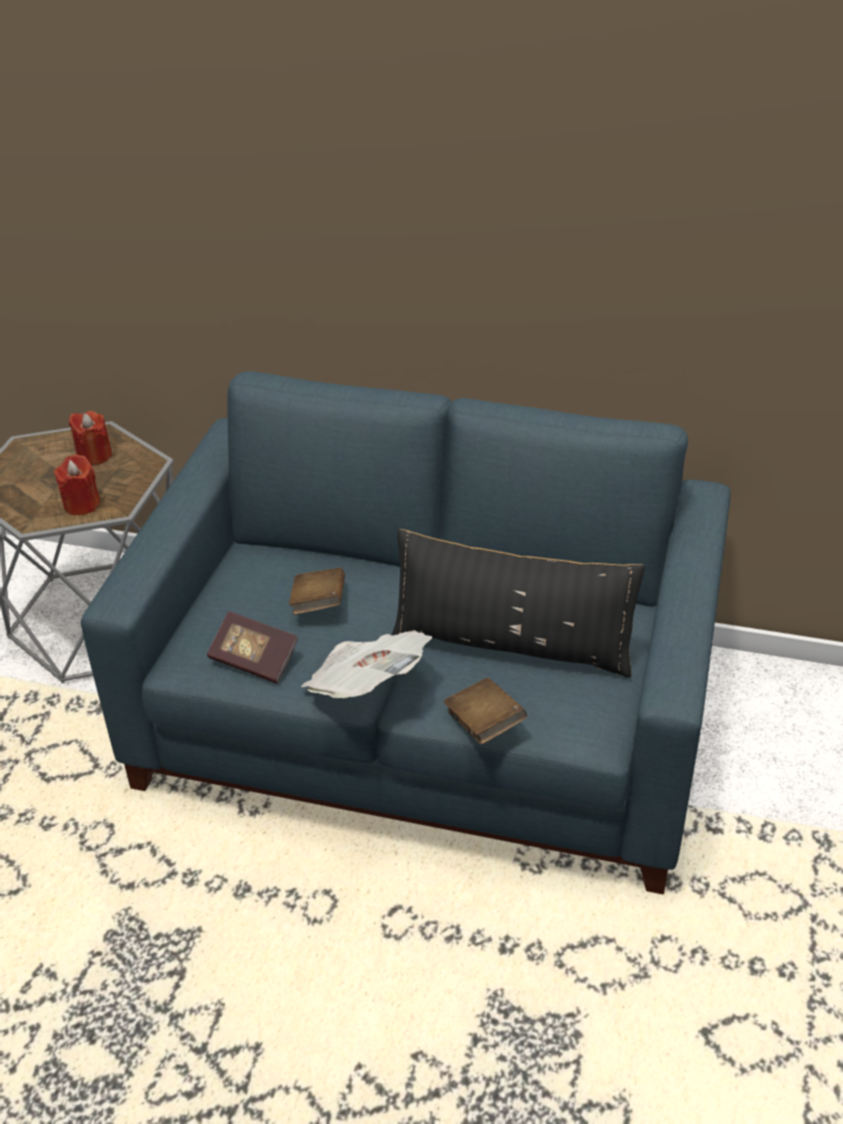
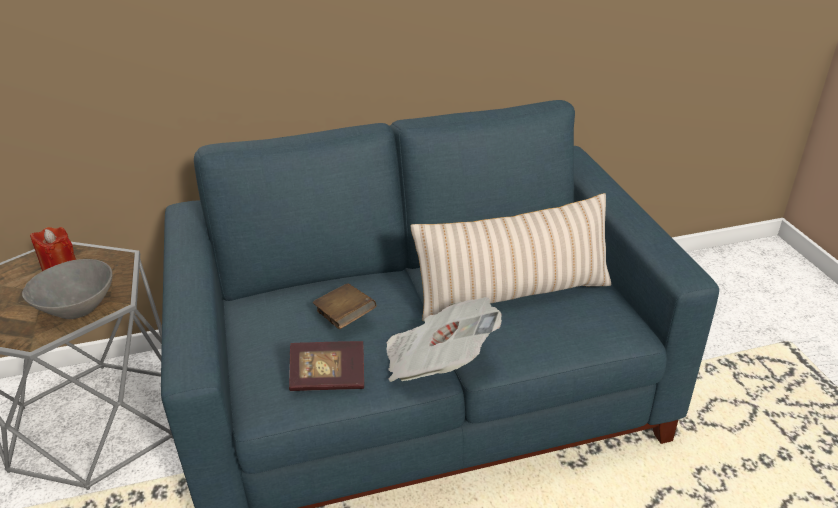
camera: 30 degrees left, 5 degrees down
(82, 504) = (77, 309): red candle -> grey bowl
(484, 724) = (549, 354): brown book -> none
(512, 644) = (513, 293): black pillow -> beige pillow

